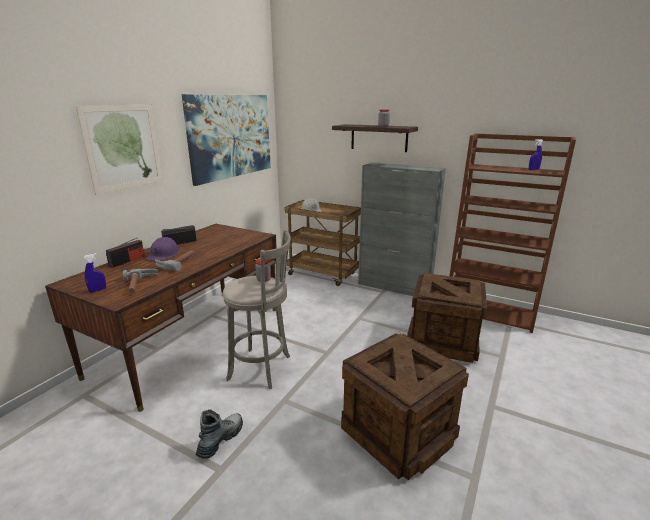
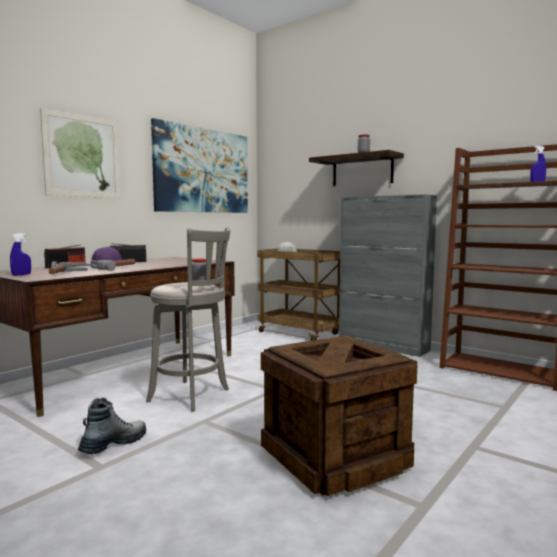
camera: 10 degrees right, 15 degrees down
(442, 340) = (427, 389): crate -> none

